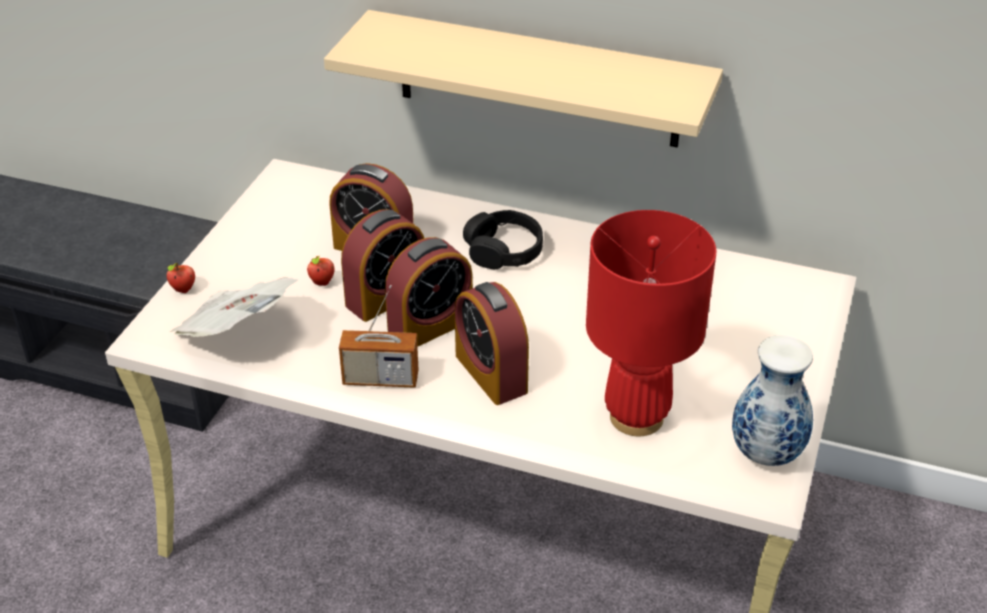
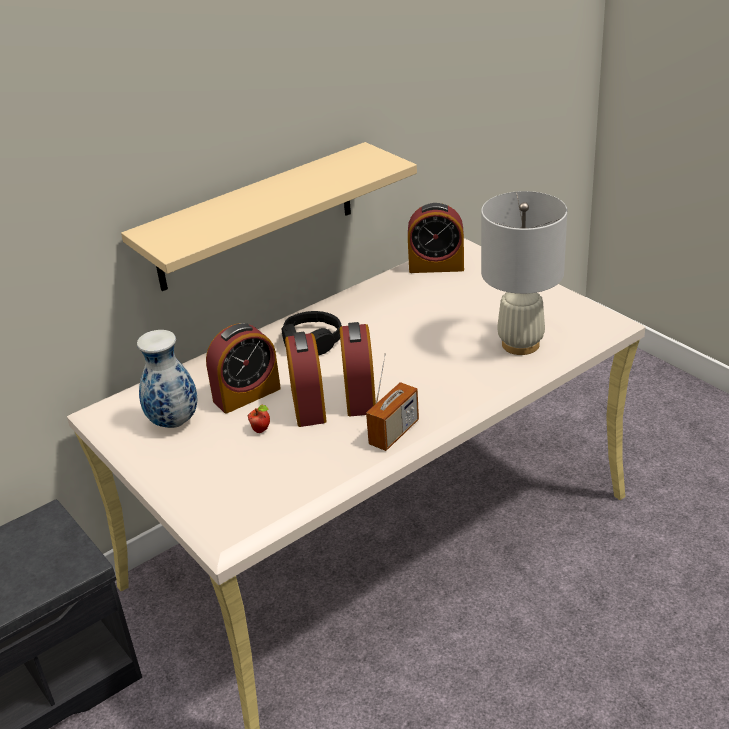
camera: 55 degrees left, 5 degrees down
(183, 290) = (193, 503): apple -> none
(237, 332) = (276, 487): newspaper -> none
(491, 373) = (431, 385): alarm clock -> alarm clock (436, 266)
(636, 416) = (520, 344): red table lamp -> white table lamp
(765, 453) = (586, 312): vase -> vase (172, 422)

